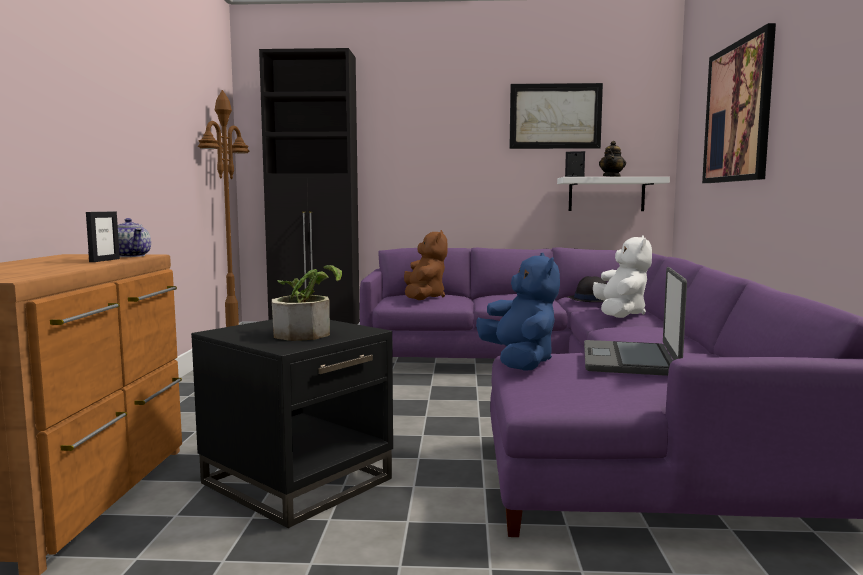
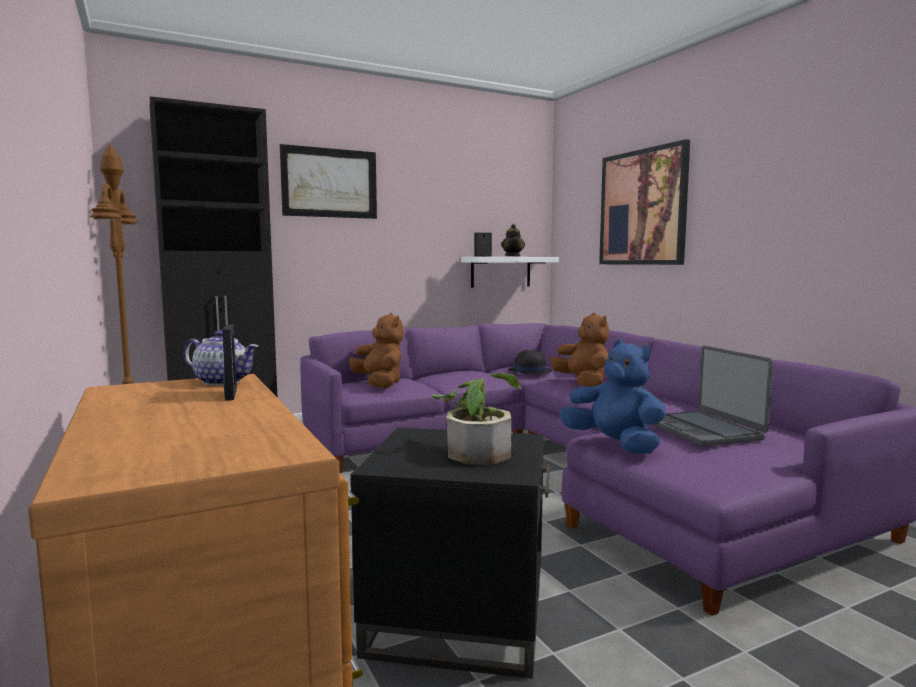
camera: 30 degrees left, 0 degrees up
(555, 116) = (457, 198): picture -> picture (329, 183)
(620, 314) = (583, 383): white plush toy -> brown plush toy

